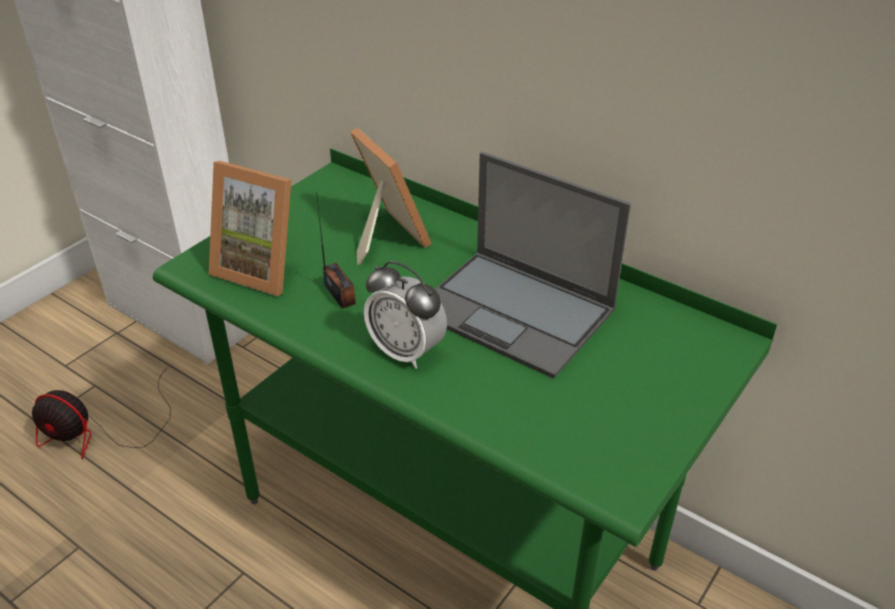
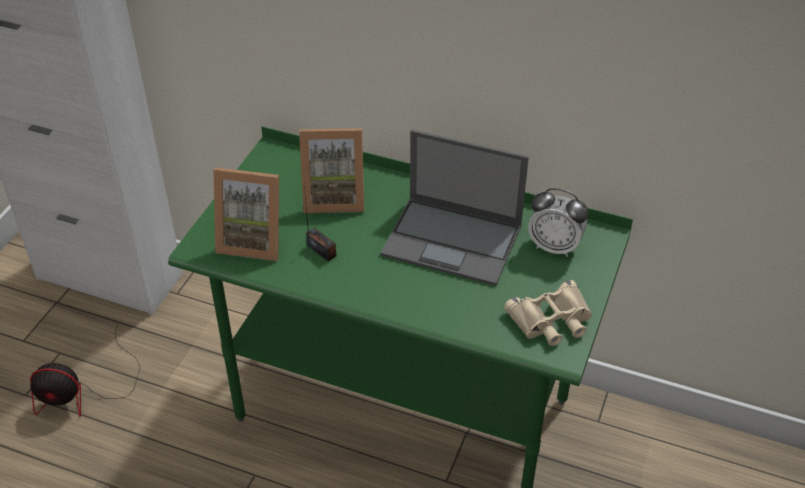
camera: 15 degrees left, 5 degrees up
(384, 236) = (334, 197): picture frame -> picture frame turned 135 degrees clockwise
(406, 352) = (388, 286): alarm clock -> alarm clock (554, 246)
(620, 440) = (551, 320): none -> beige binoculars

